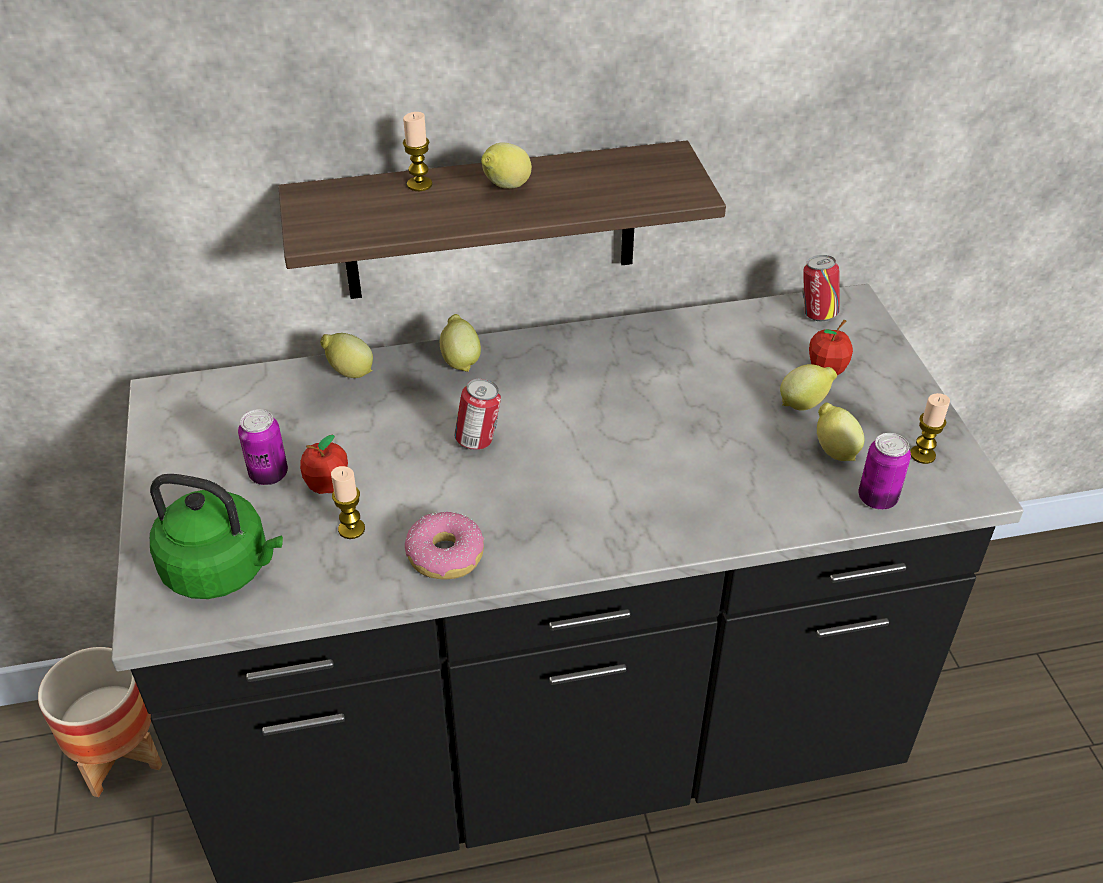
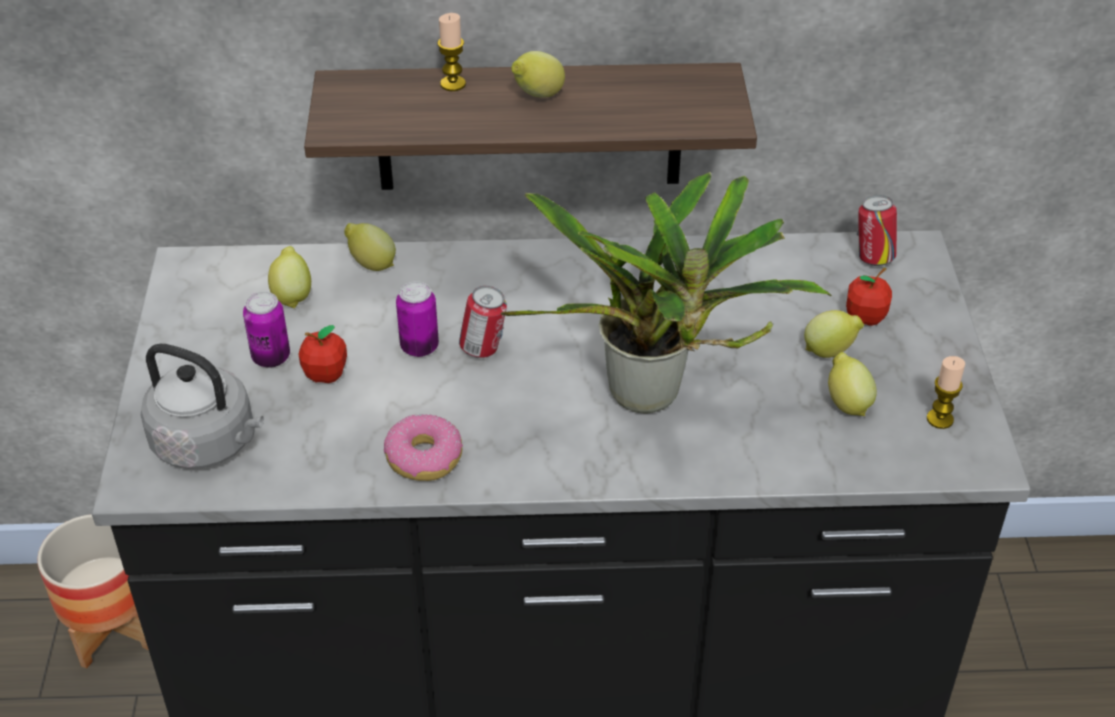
camera: 10 degrees right, 0 degrees up
(222, 570) = (209, 443): green kettle -> grey kettle
(351, 529) = (339, 420): candle -> none
(460, 361) = (485, 265): lemon -> lemon (292, 295)
(654, 468) = (654, 398): none -> potted plant
(877, 499) = (877, 458): can -> can (419, 347)

